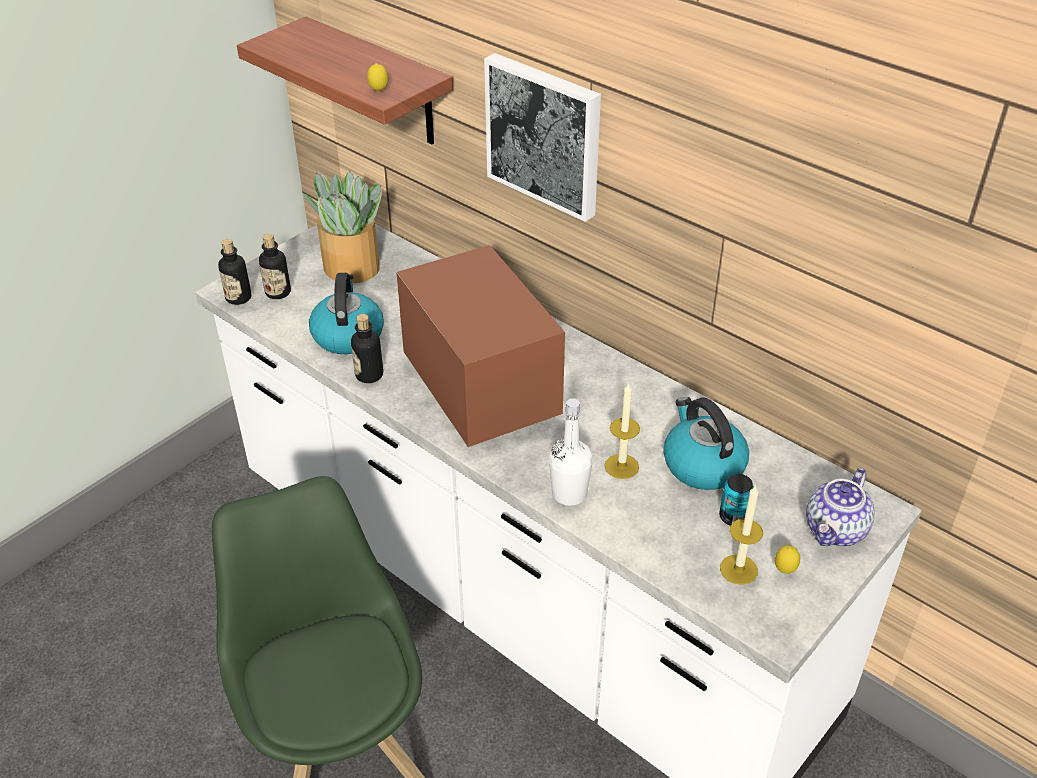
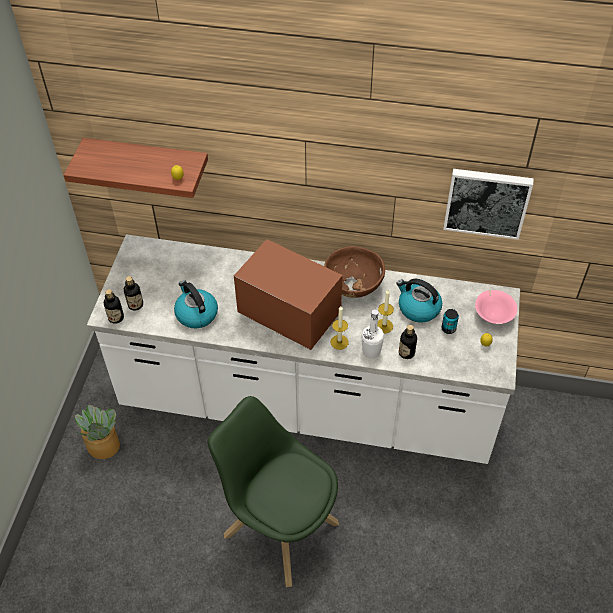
camera: 30 degrees left, 10 degrees up
(352, 267) = (163, 271): potted plant -> potted plant (104, 446)
(369, 375) = (227, 332): bottle -> bottle (406, 353)
(545, 134) = (277, 171): picture -> picture (487, 201)
(615, 391) = (353, 287): none -> brown bowl
(738, 569) = (466, 353): candle -> candle (339, 342)
(836, 530) = (493, 315): teapot -> pink bowl

